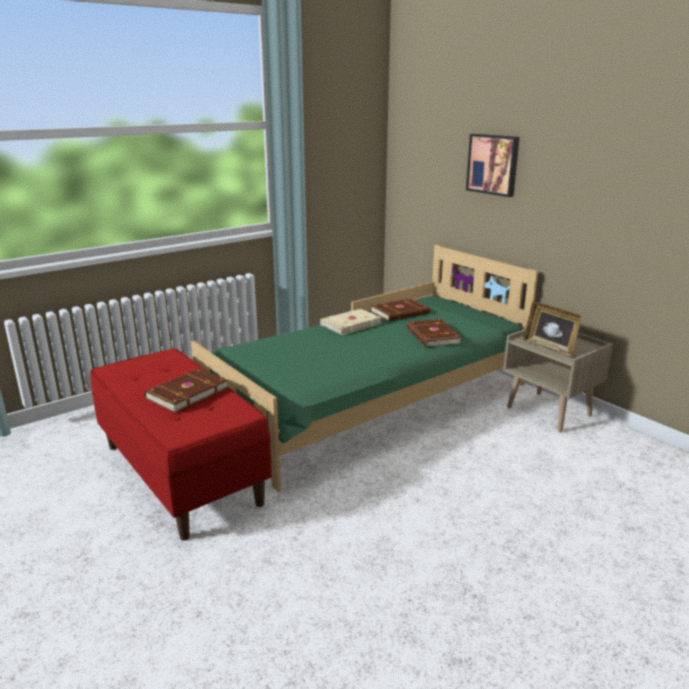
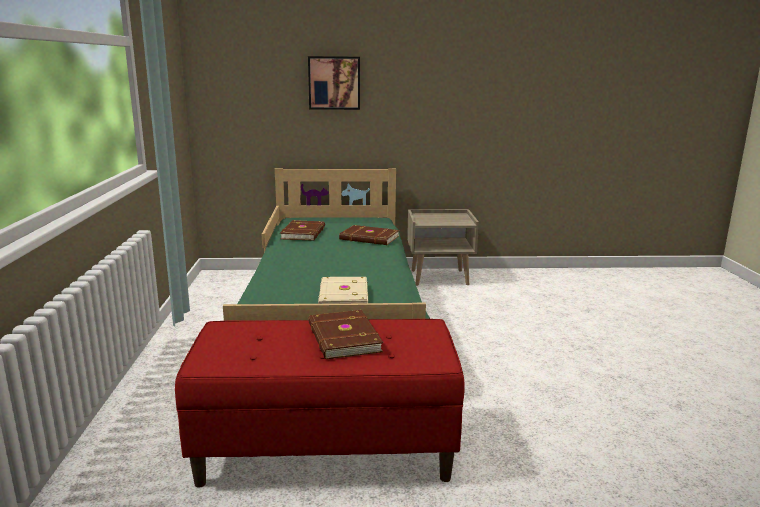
camera: 55 degrees left, 5 degrees down
(350, 324) = (292, 251): beige book -> beige book (342, 296)
(549, 348) = (446, 222): picture frame -> none

